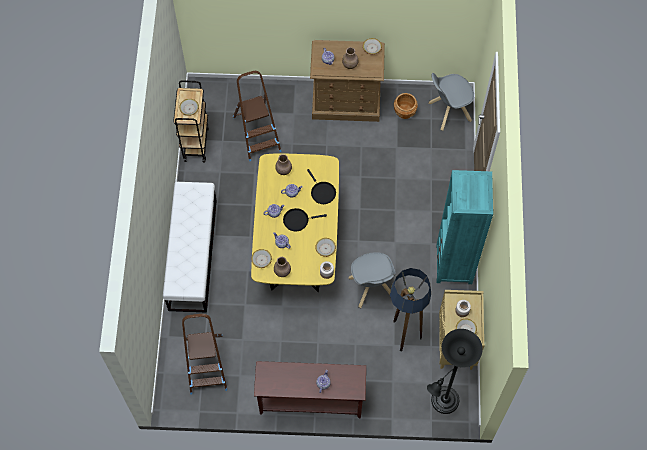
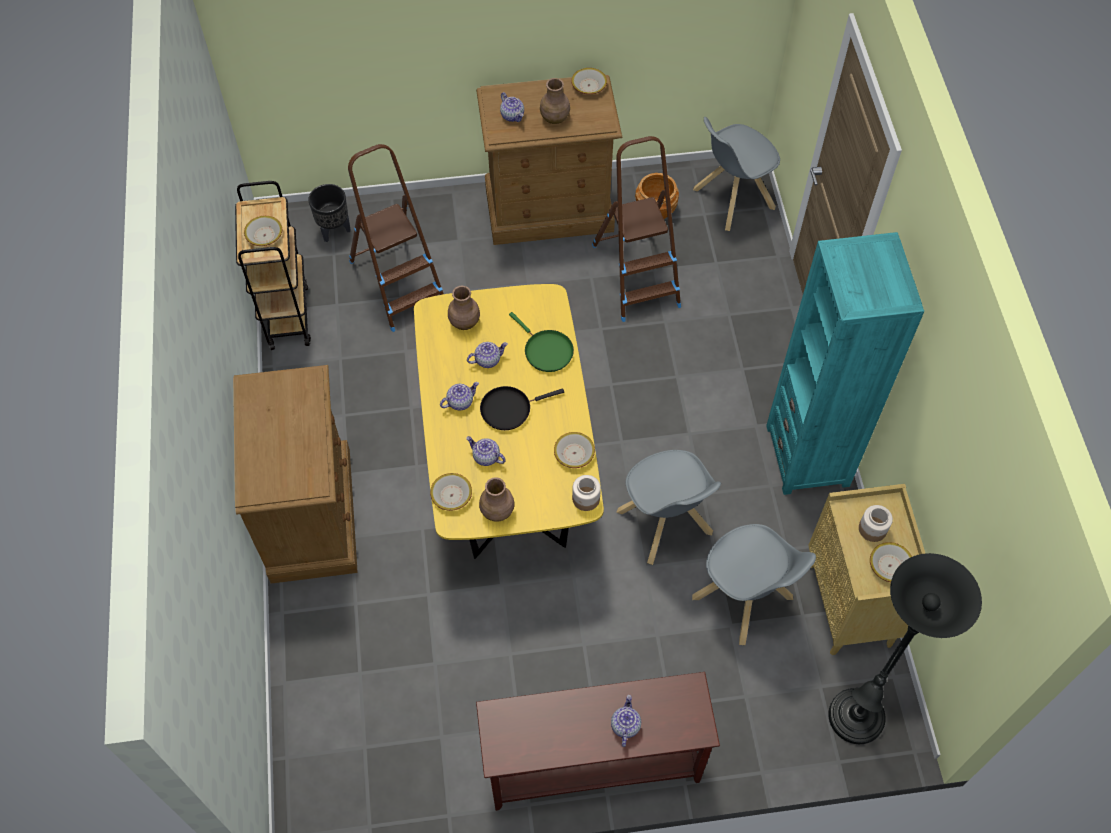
camera: 10 degrees left, 5 degrees down
(193, 254) = (311, 514): white bench -> brown dresser
(206, 364) = (370, 725): brown step ladder -> brown step ladder (636, 276)
(227, 97) = (334, 230): none -> black planter
(322, 192) = (546, 351): black frying pan -> green frying pan
(403, 334) = (744, 600): floor lamp -> grey chair

